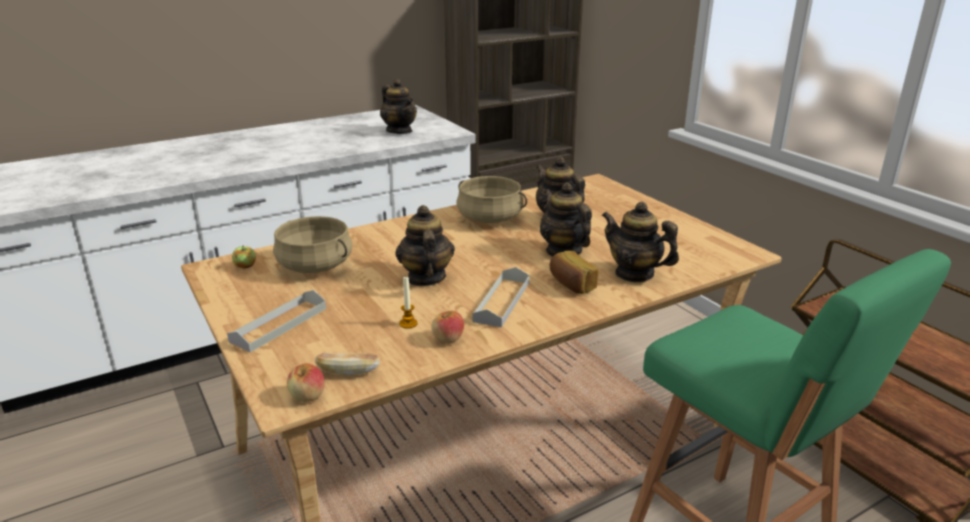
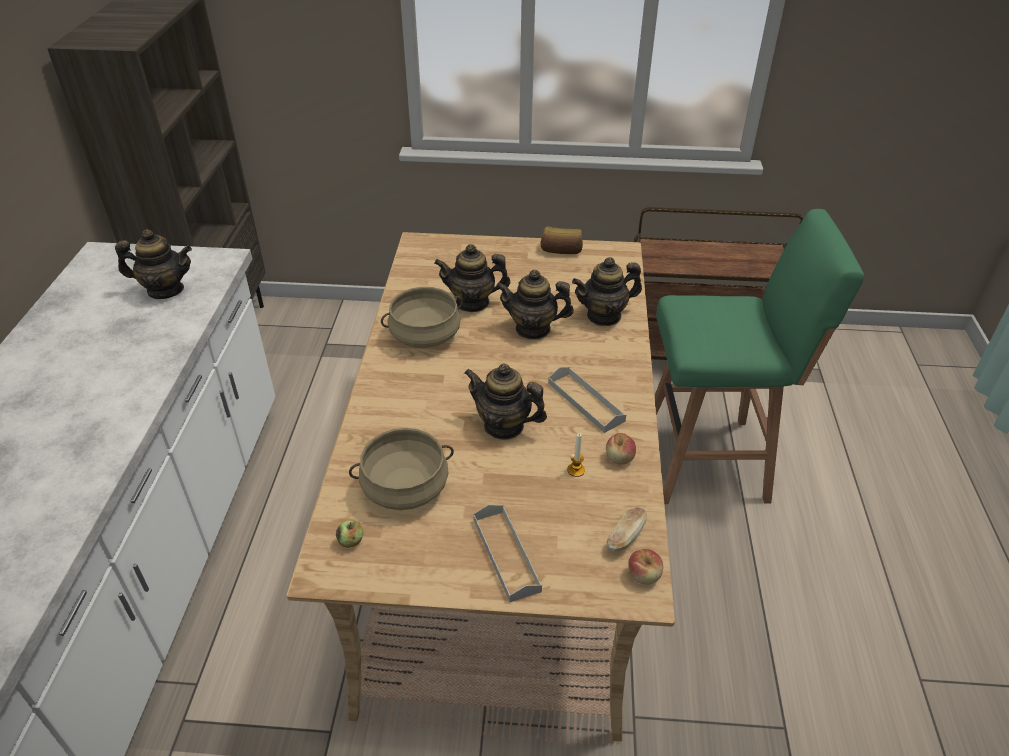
camera: 55 degrees left, 15 degrees up
(571, 284) = (591, 354): bread -> bread (561, 250)

